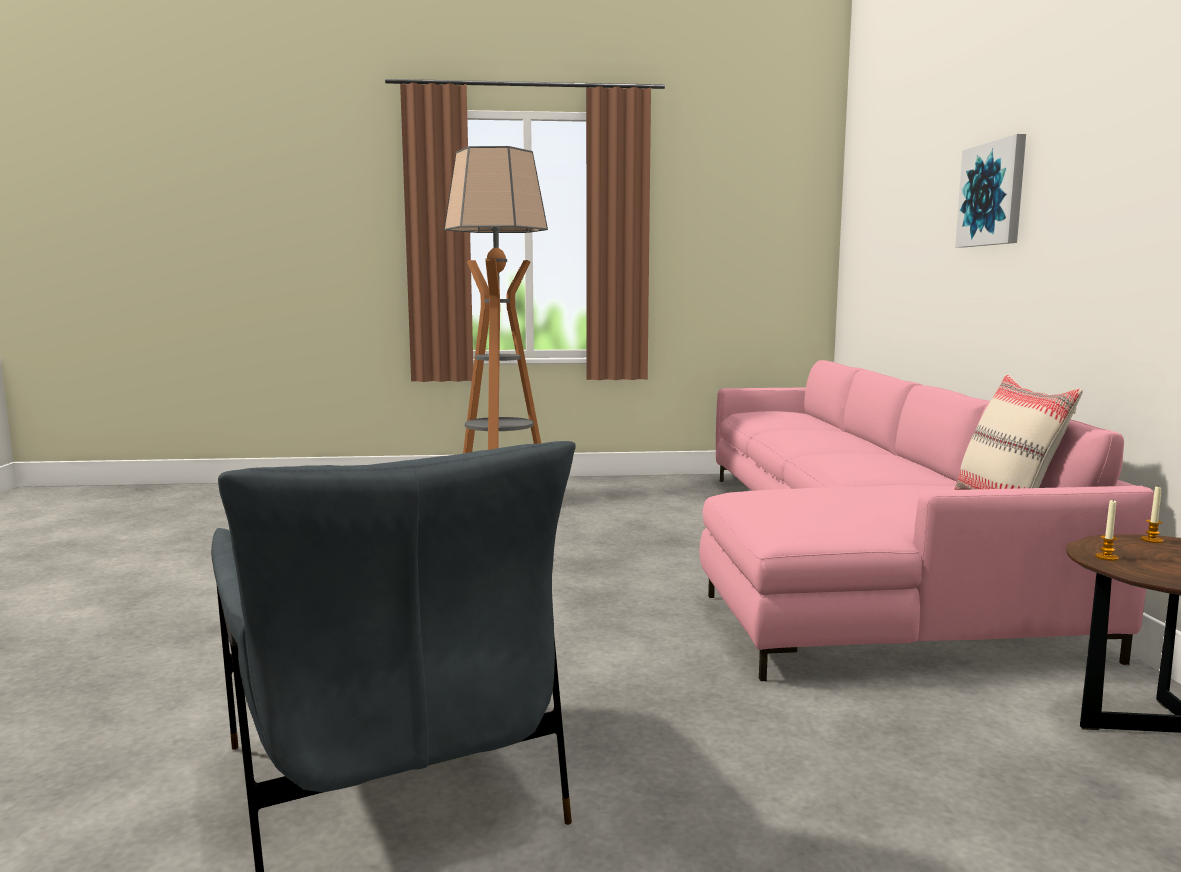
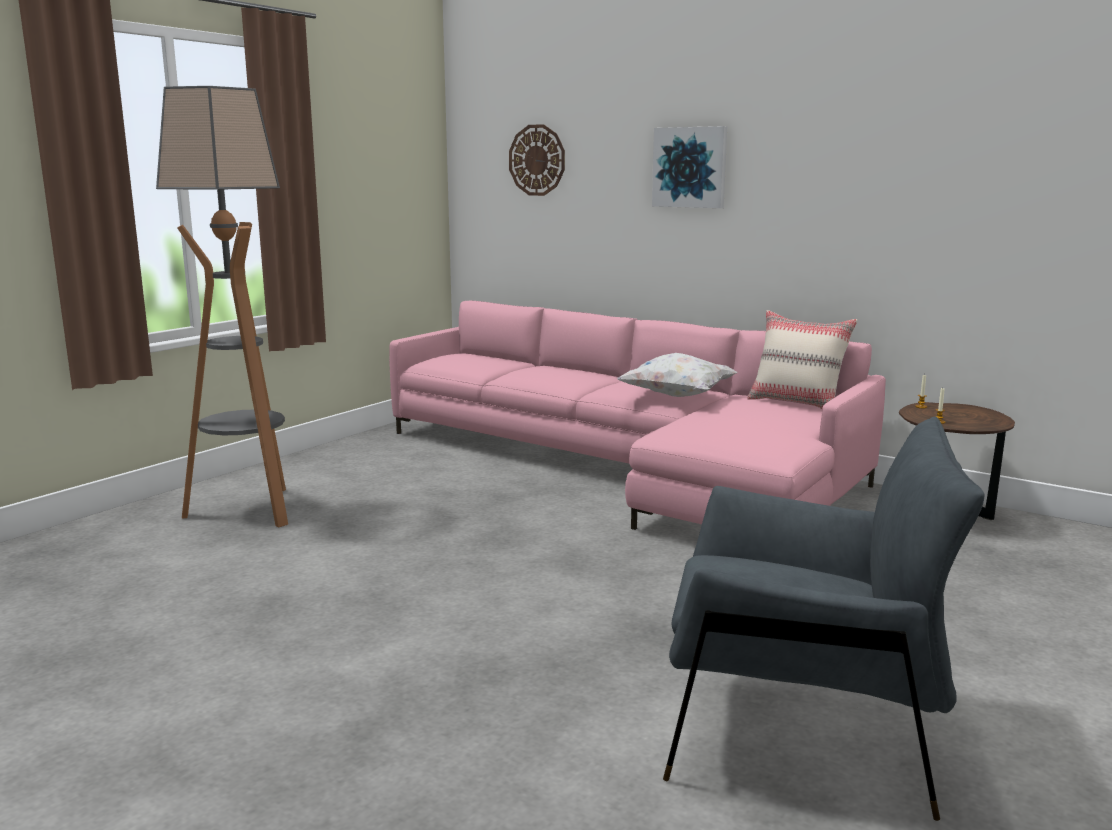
camera: 50 degrees left, 5 degrees up
(871, 471) = (678, 396): none -> white pillow
(889, 206) = (537, 160): none -> wall clock

